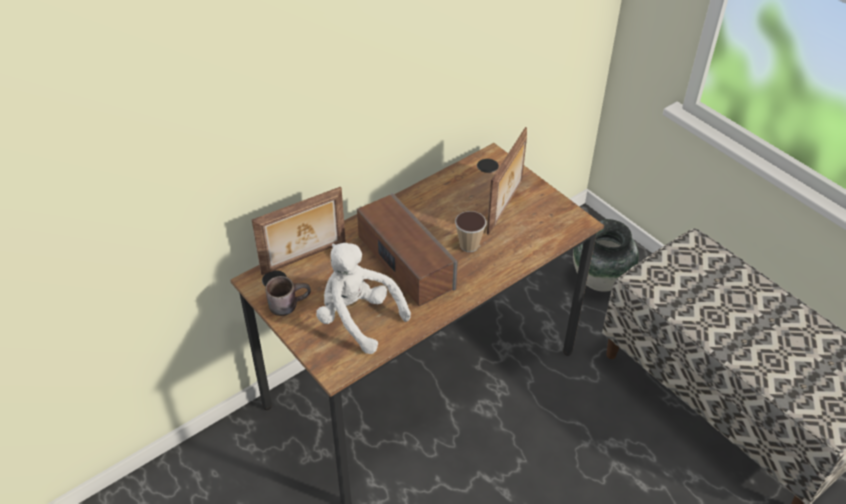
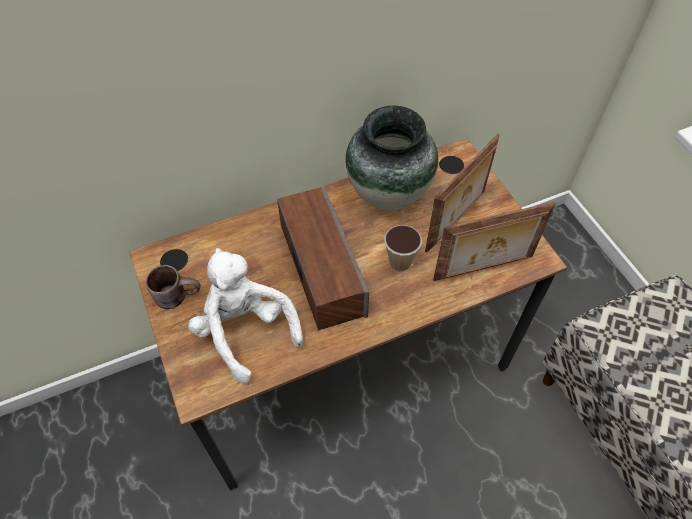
camera: 15 degrees right, 10 degrees up
(304, 258) = (214, 241): picture frame -> picture frame (484, 269)
(600, 280) = (557, 293): vase -> vase (388, 194)

